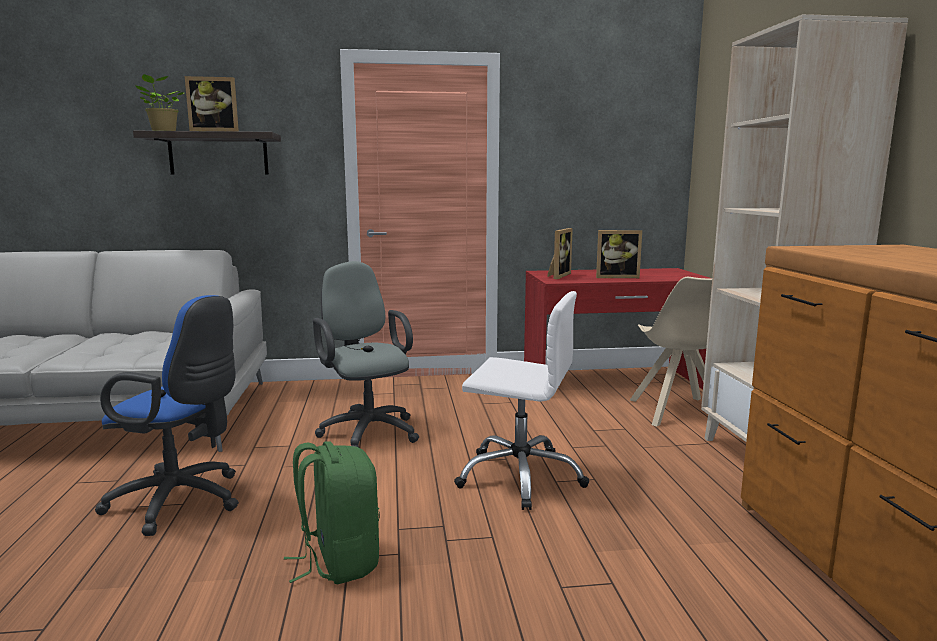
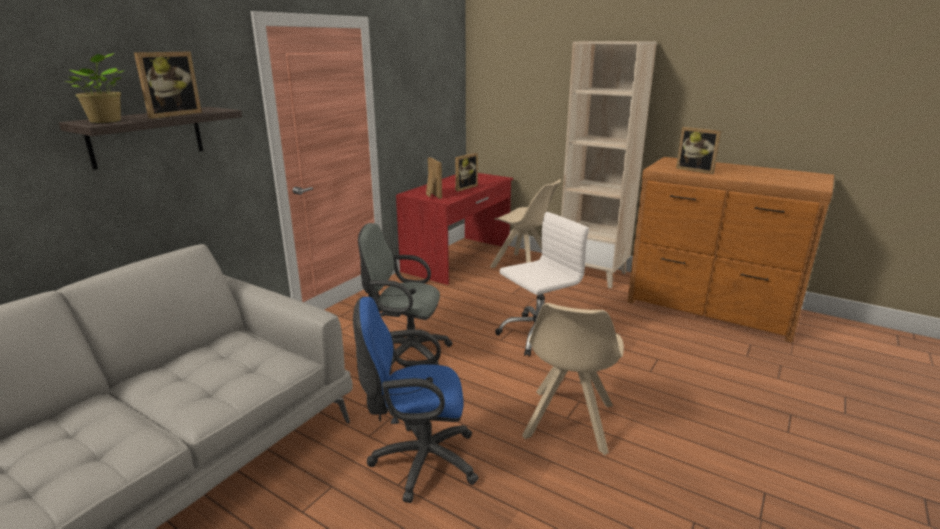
camera: 50 degrees left, 10 degrees up
(182, 502) = (419, 461): blue office chair -> blue office chair turned 150 degrees counterclockwise
(338, 561) = (568, 422): green backpack -> beige chair
(875, 255) = (696, 170): none -> picture frame

